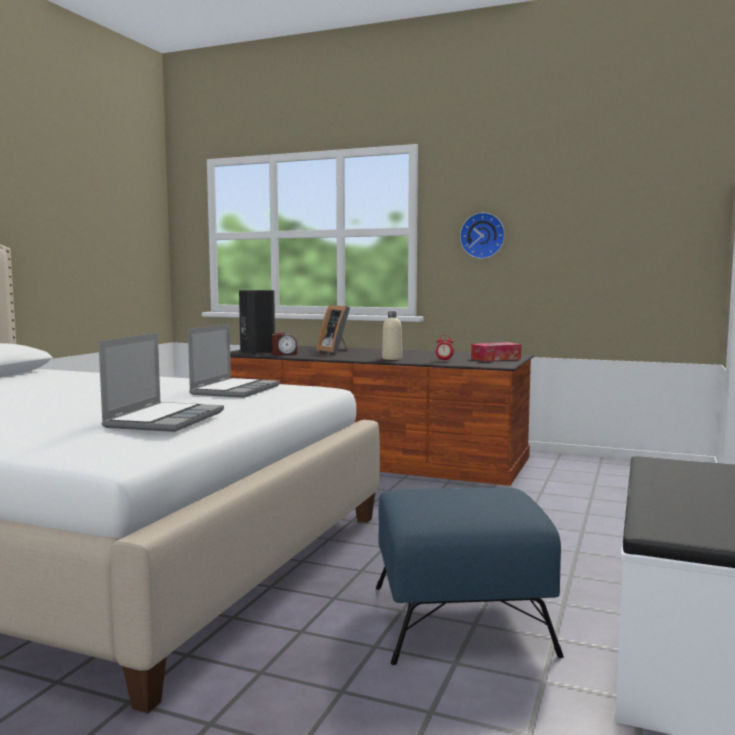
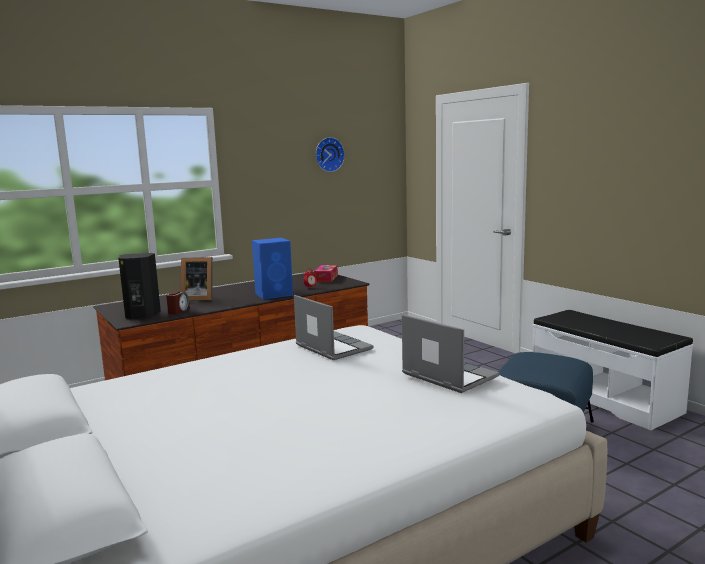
camera: 55 degrees left, 5 degrees up
(392, 358) = (275, 294): beige bottle -> blue speaker
(483, 235) = (270, 184): wall clock -> wall clock (328, 154)

